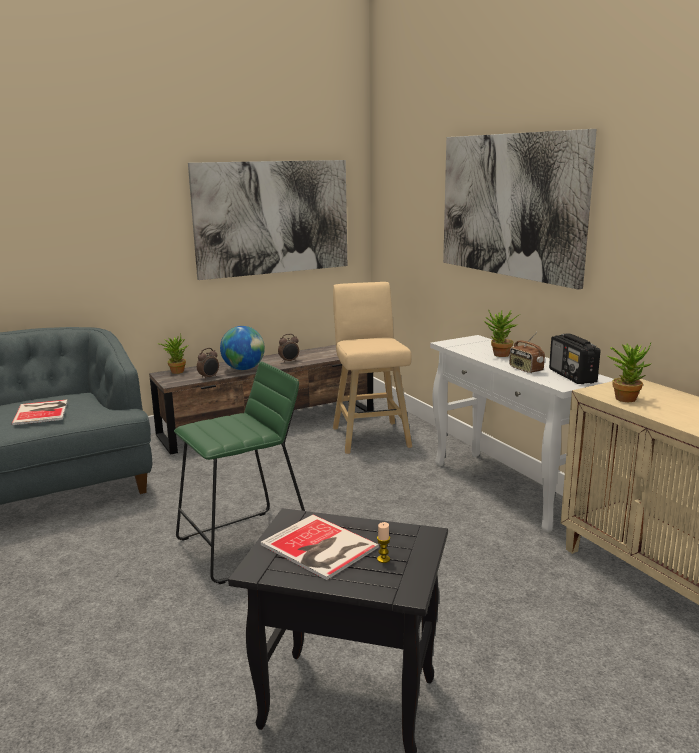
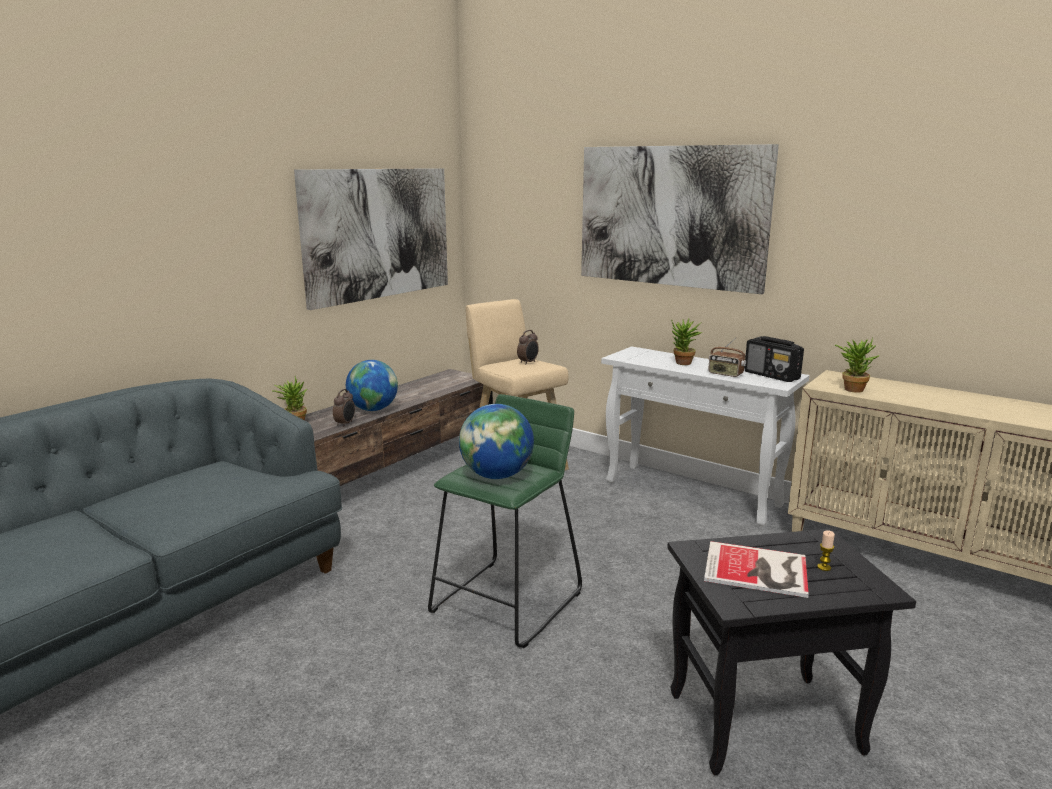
camera: 25 degrees left, 0 degrees up
(42, 412) = (207, 492): book -> none
(221, 430) = (497, 476): none -> globe
(289, 361) = (414, 395): alarm clock -> alarm clock (528, 362)

